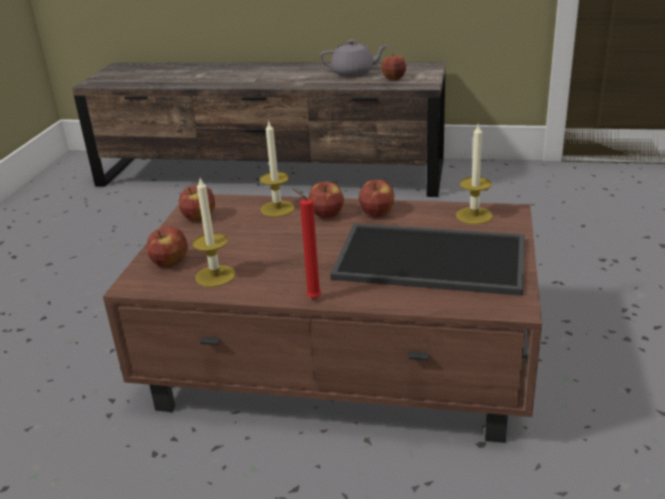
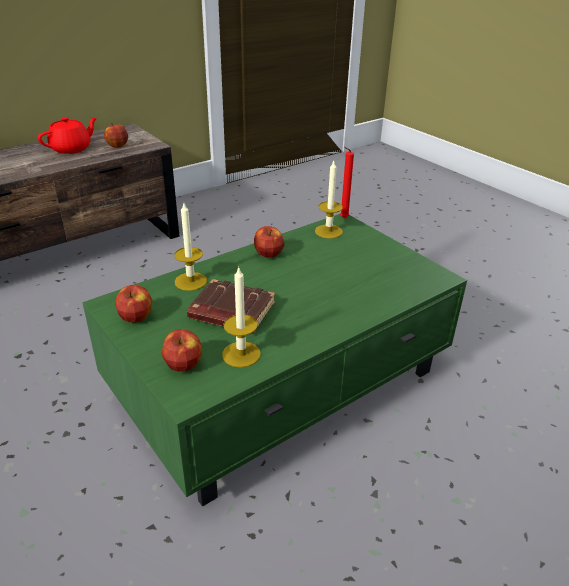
camera: 50 degrees left, 5 degrees up
(263, 244) = (230, 312): none -> brown book
(311, 298) = (335, 332): red candle -> red candle (342, 218)
(327, 214) = (236, 269): apple -> none
(343, 363) = (283, 382): brown coffee table -> green coffee table
(353, 73) = (72, 149): grey teapot -> red teapot
(433, 257) = (354, 268): tray -> none

